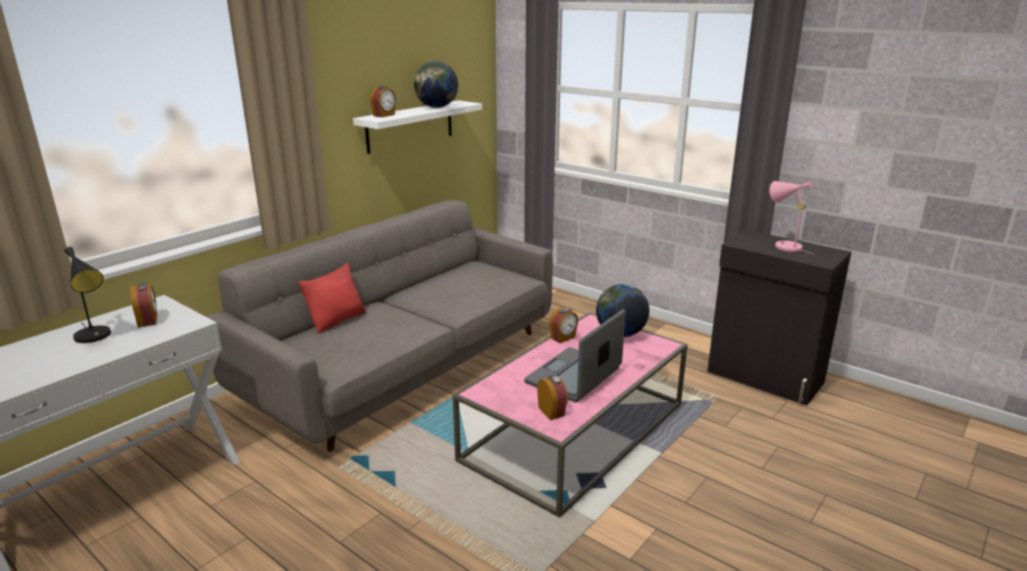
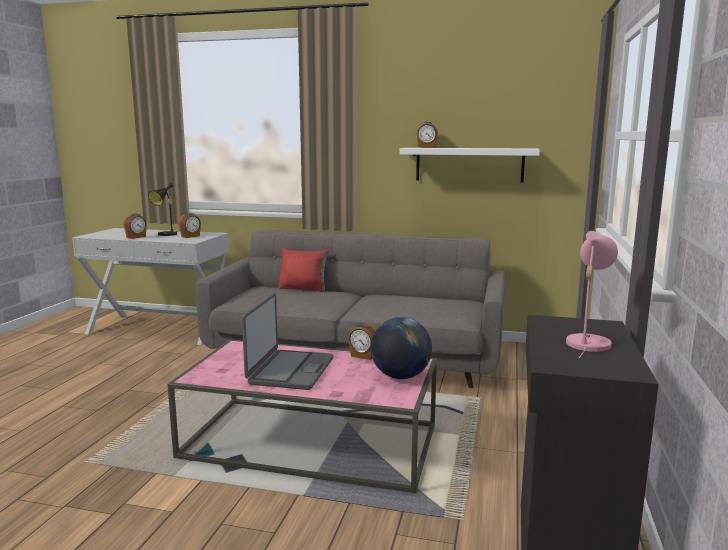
camera: 65 degrees right, 10 degrees down
(437, 107) = (487, 148): globe -> none
(552, 411) = (221, 372): alarm clock -> alarm clock (136, 237)
(574, 376) = (290, 370): laptop -> laptop turned 90 degrees clockwise

